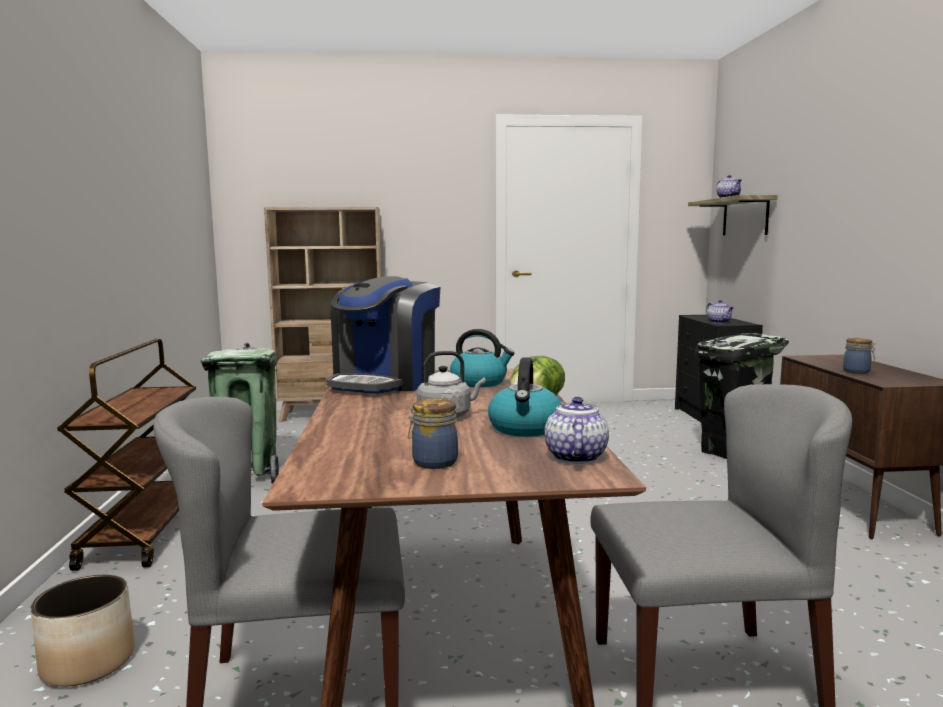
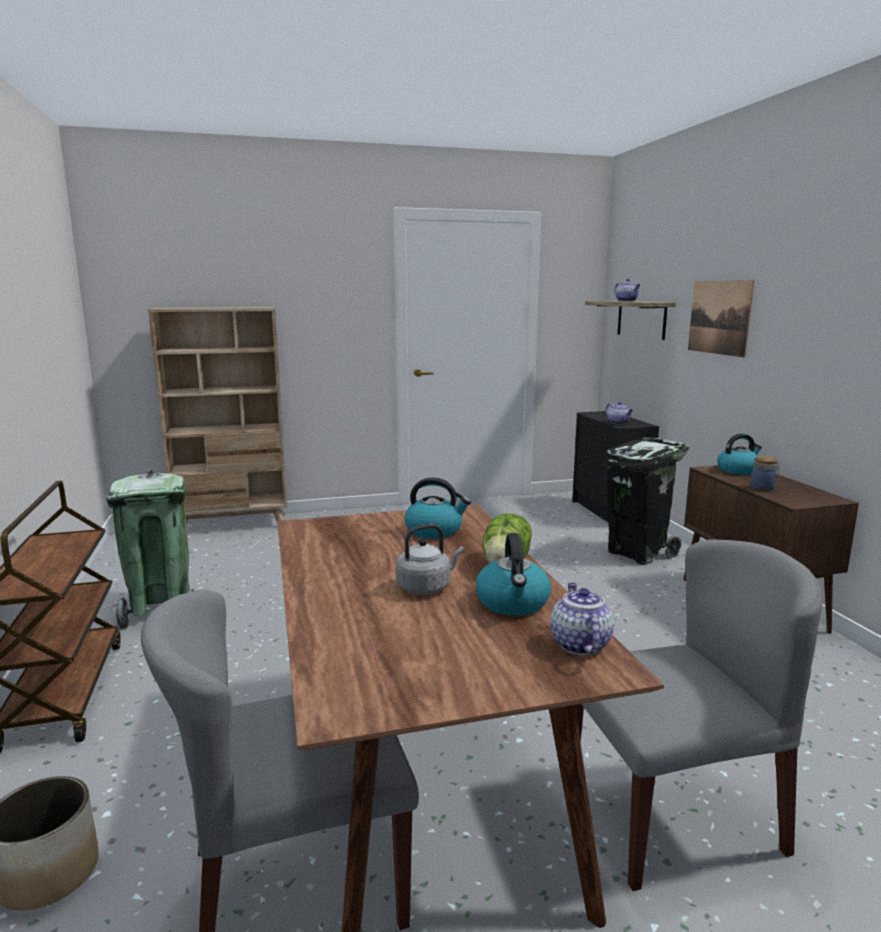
camera: 10 degrees left, 5 degrees up
(385, 382) = (337, 535): coffee machine -> none
(433, 462) = (446, 664): jar -> none
(819, 204) = (719, 317): none -> picture
(835, 359) = (738, 470): none -> kettle

